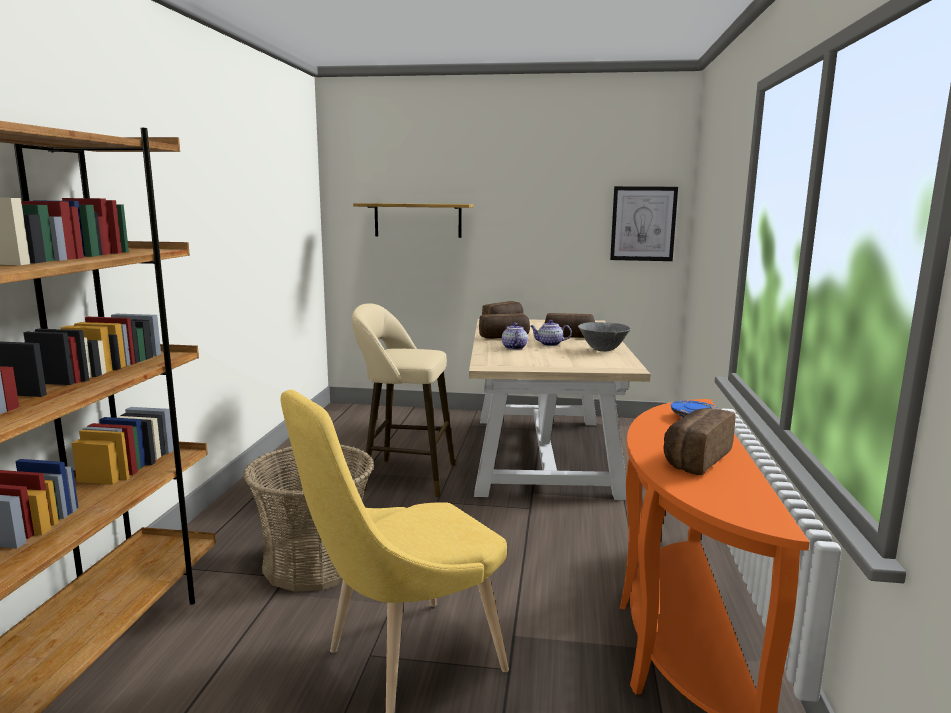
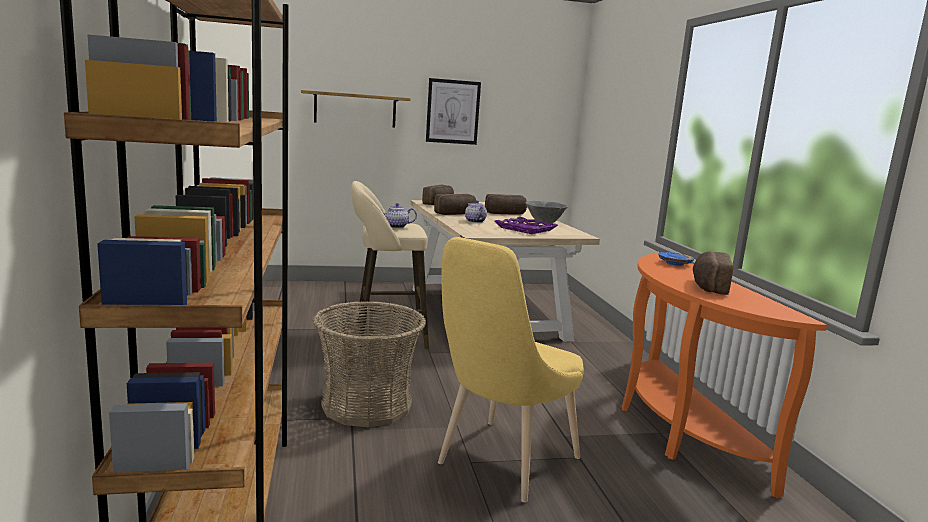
camera: 20 degrees left, 0 degrees up
(549, 344) = (498, 219): teapot -> teapot (395, 226)
(565, 359) = (526, 229): none -> purple tray
(643, 223) = (546, 123): picture -> picture (453, 111)

